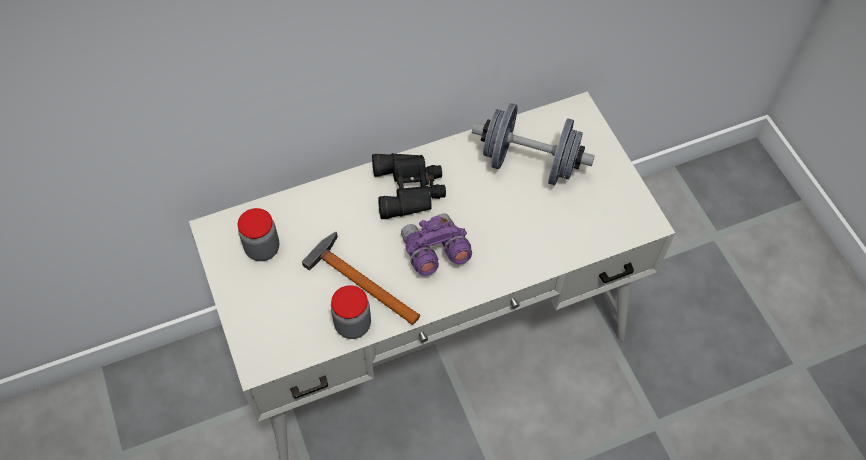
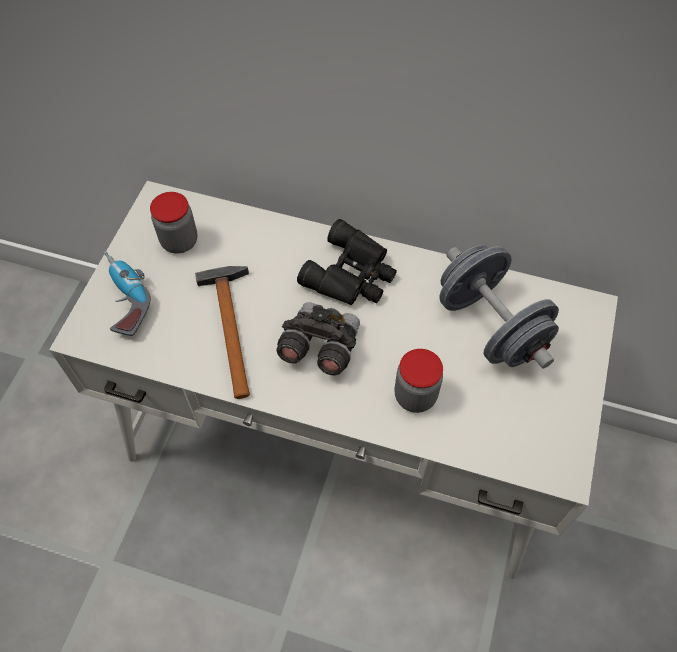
camera: 40 degrees right, 0 degrees up
(262, 317) = (123, 298): none -> power drill
(353, 325) = (187, 360): jar -> jar (415, 396)
(434, 252) = (319, 347): purple binoculars -> grey binoculars

